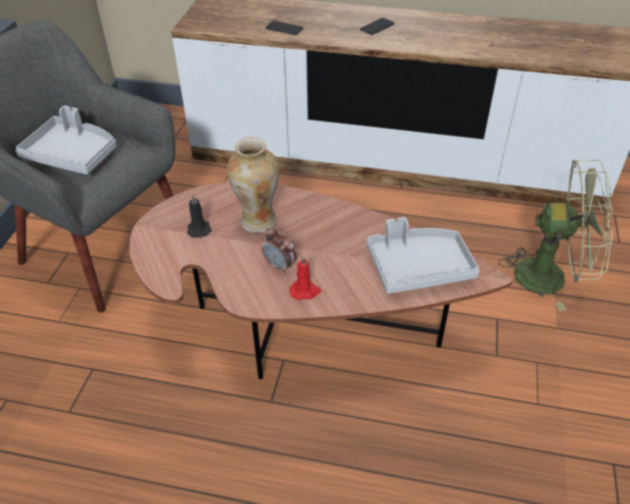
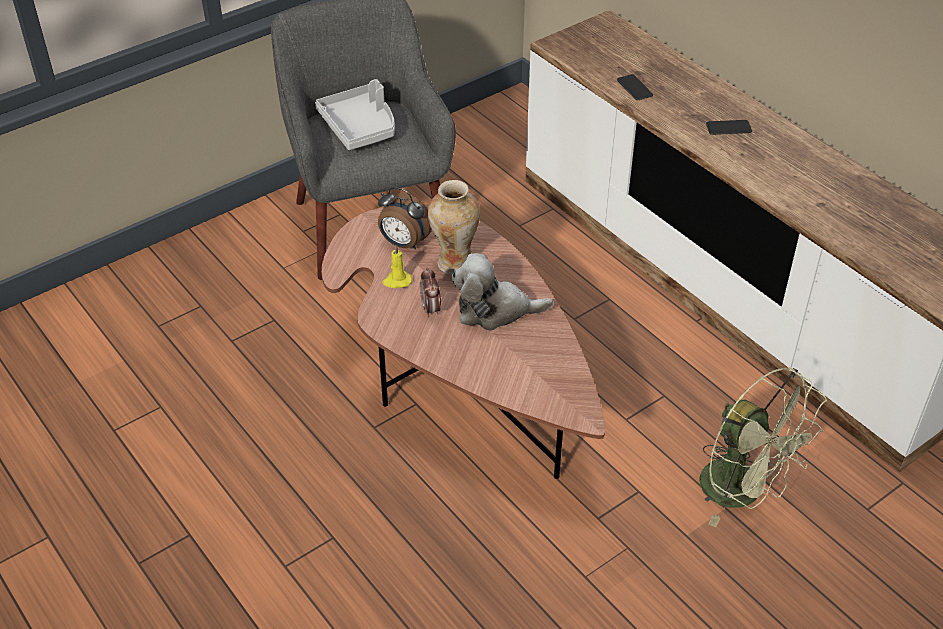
camera: 40 degrees right, 0 degrees up
(199, 229) = (404, 243): black candle -> alarm clock
(226, 261) = (396, 281): none -> yellow candle
(305, 291) = (427, 339): red candle -> none
(329, 238) = (495, 310): none -> plush toy
(418, 267) = (537, 376): grey tray -> none

